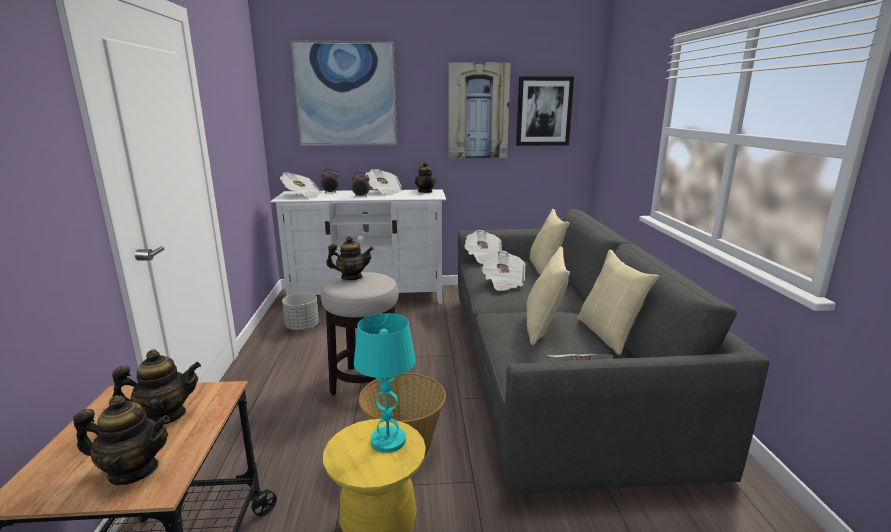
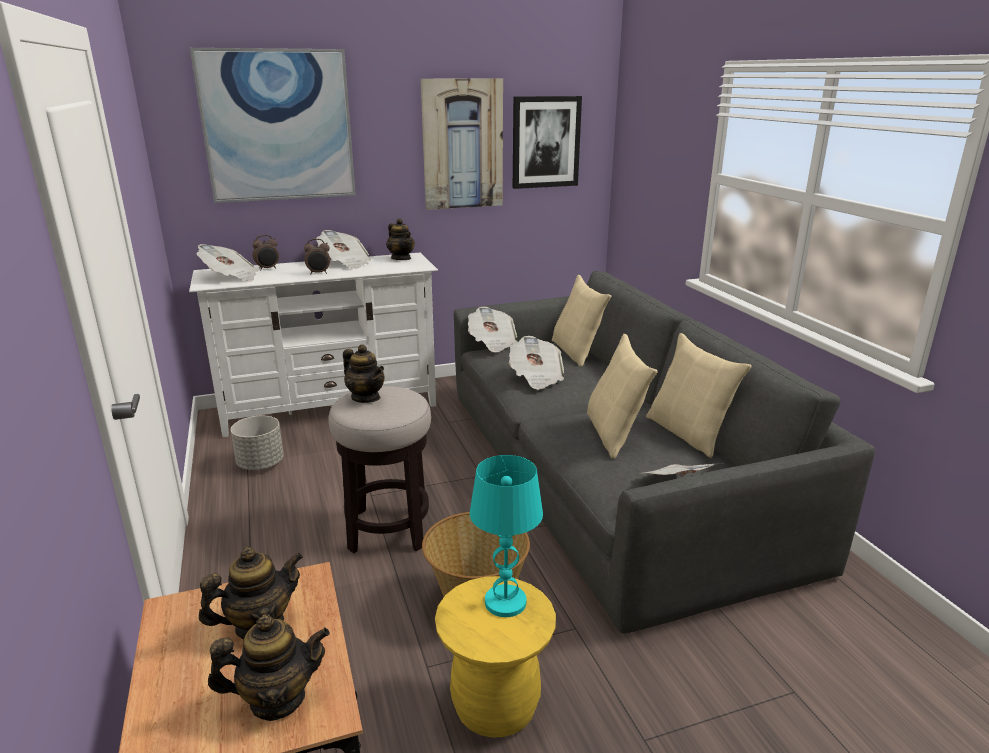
camera: 15 degrees left, 5 degrees up
(351, 277) = (366, 397): teapot -> teapot turned 60 degrees clockwise

